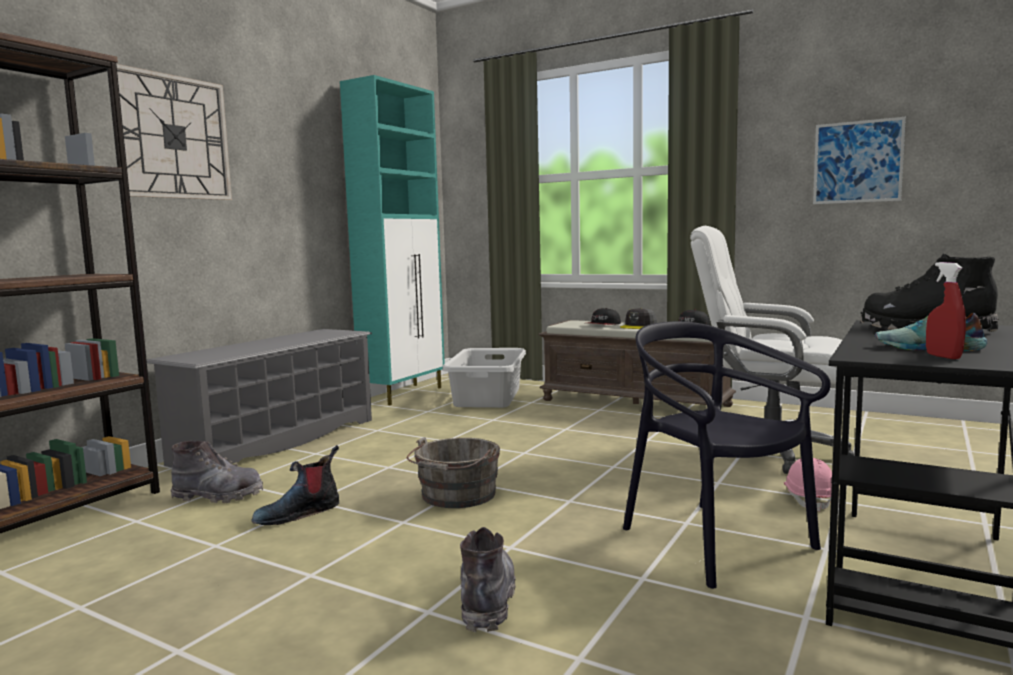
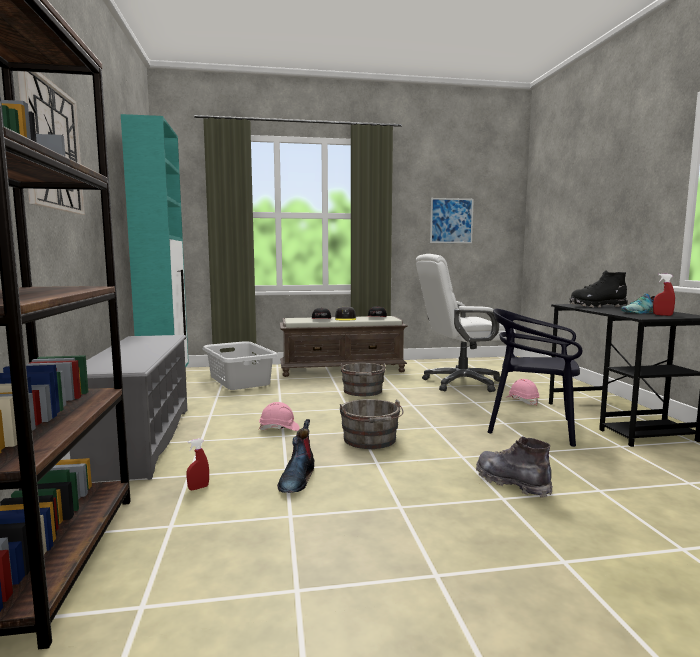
camera: 40 degrees left, 0 degrees up
(218, 496) = (198, 488): grey boot -> red spray bottle
(402, 459) = (279, 429): none -> pink hard hat
(592, 435) = (363, 392): none -> grey bucket

